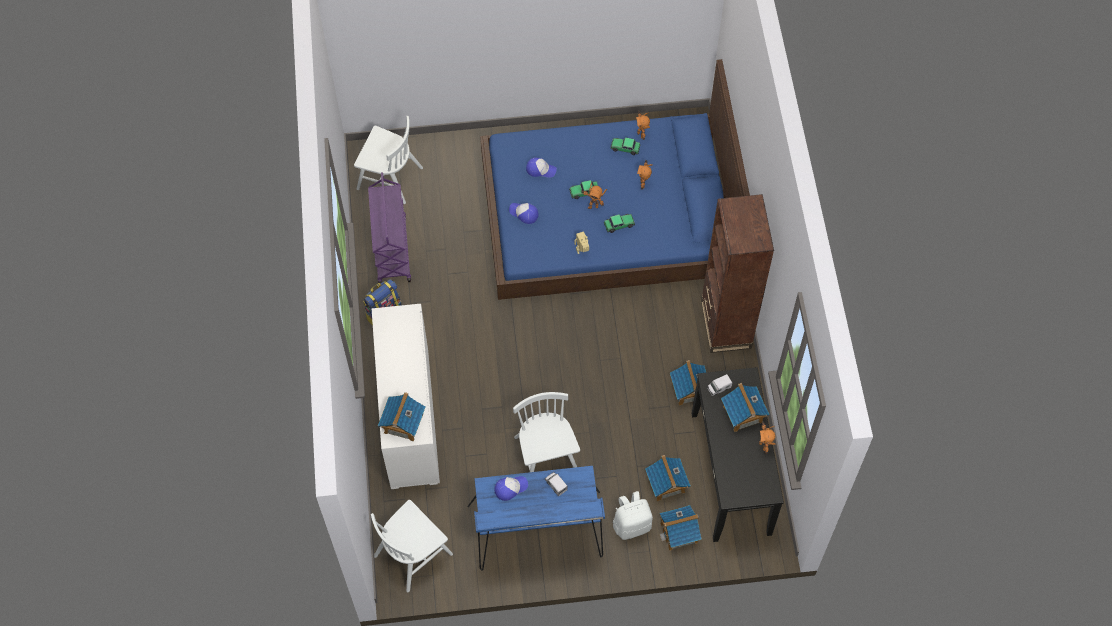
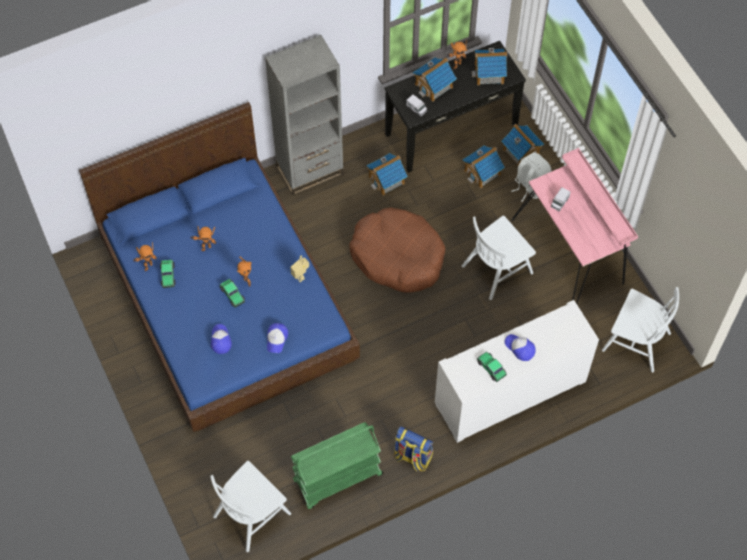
camera: 110 degrees left, 0 degrees up
(389, 178) = (252, 514): white chair -> white chair turned 135 degrees counterclockwise
(391, 250) = (337, 478): purple cart -> green cart
(403, 424) = (567, 330): toy house -> toy house (489, 73)
(510, 488) = (578, 235): cap -> cap (520, 348)
(537, 533) = (570, 252): blue desk -> pink desk
(596, 370) = (397, 256): none -> brown dog bed
(619, 224) = (259, 254): toy car -> toy car (491, 368)
(725, 324) = (310, 170): brown bookcase -> grey bookcase

